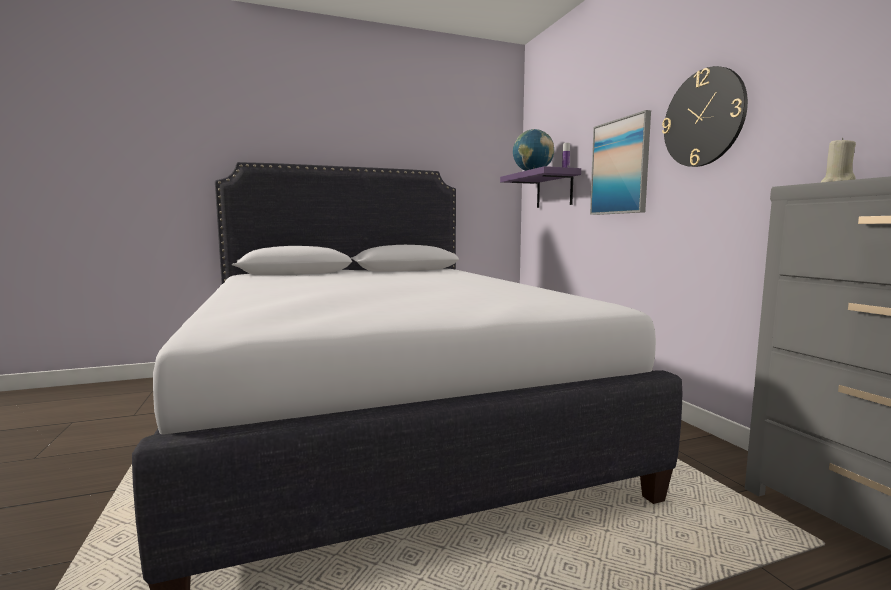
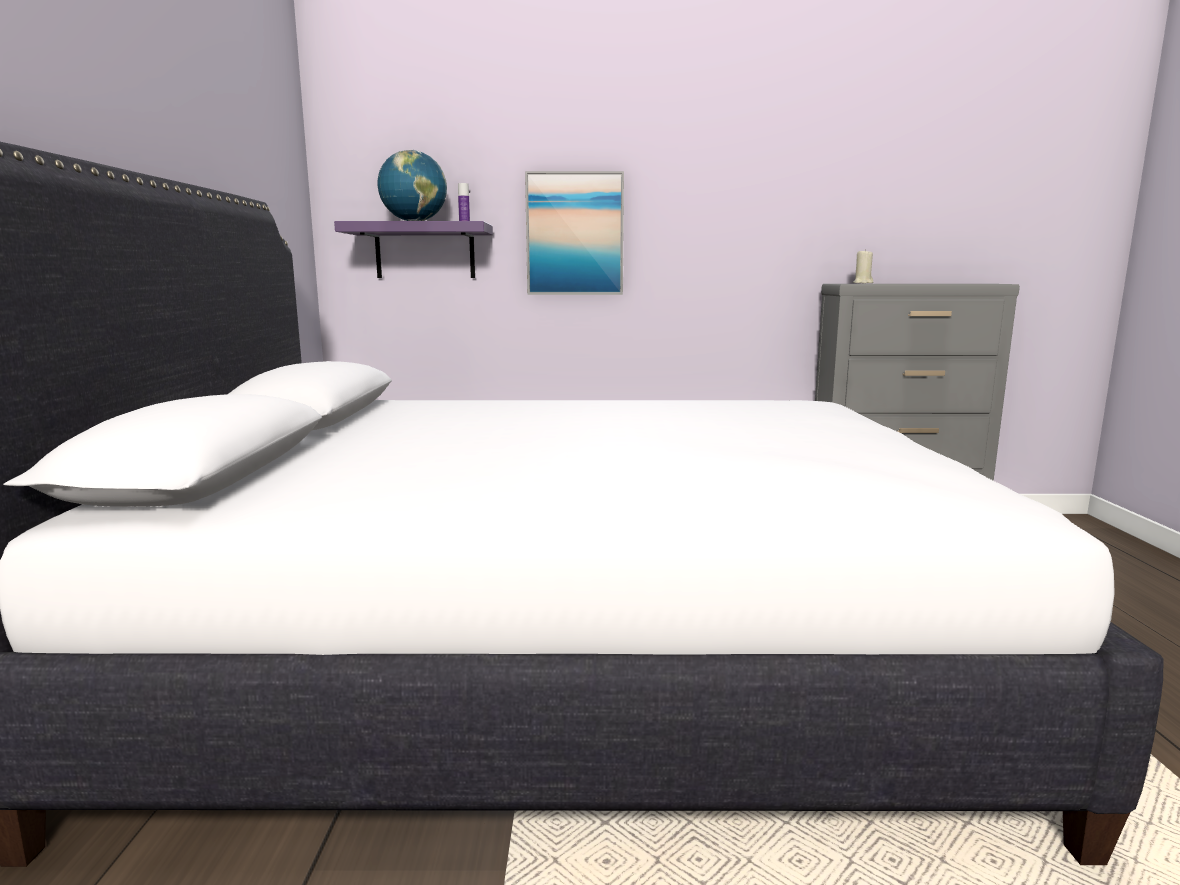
camera: 70 degrees left, 5 degrees up
(703, 118) = (698, 198): wall clock -> none

